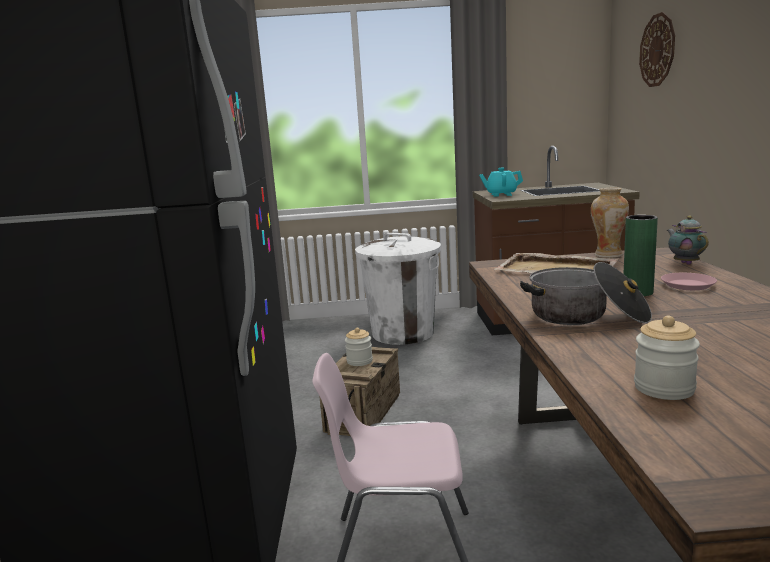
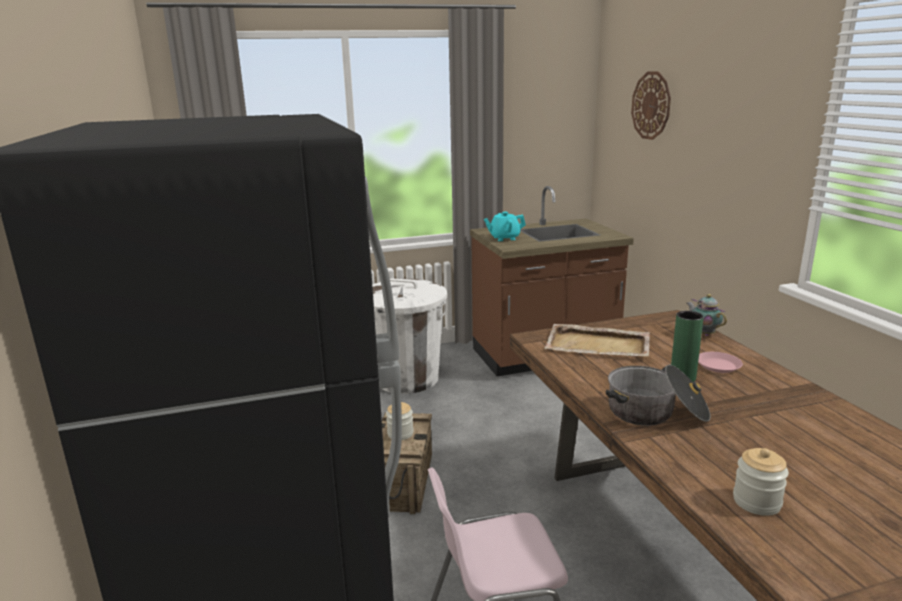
camera: 15 degrees left, 5 degrees up
(608, 255) = (633, 322): vase -> none

